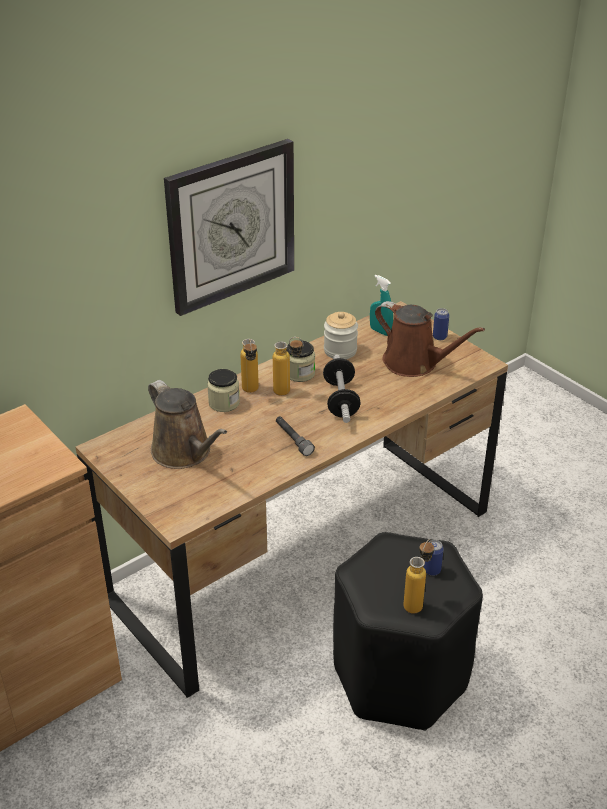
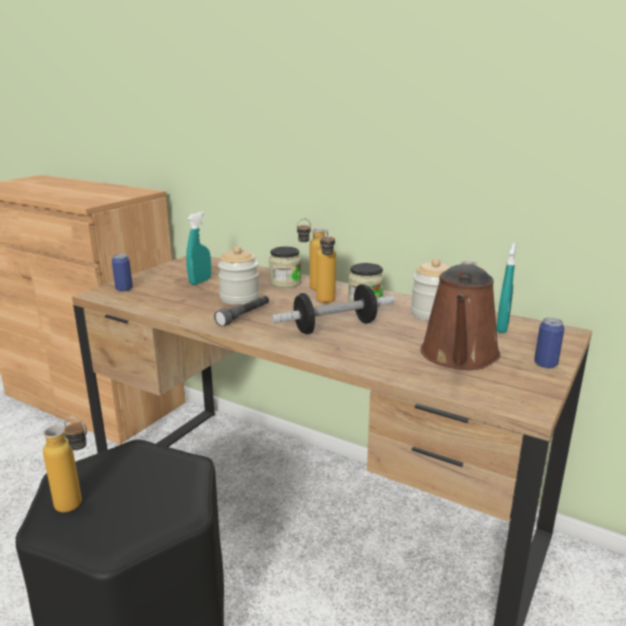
camera: 70 degrees right, 15 degrees down
(184, 453) = (200, 281): brown watering can -> turquoise spray bottle
(231, 226) = (352, 104): wall clock -> none
(247, 435) = (239, 298): none -> jar
(432, 570) = (141, 510): can -> can (124, 289)

